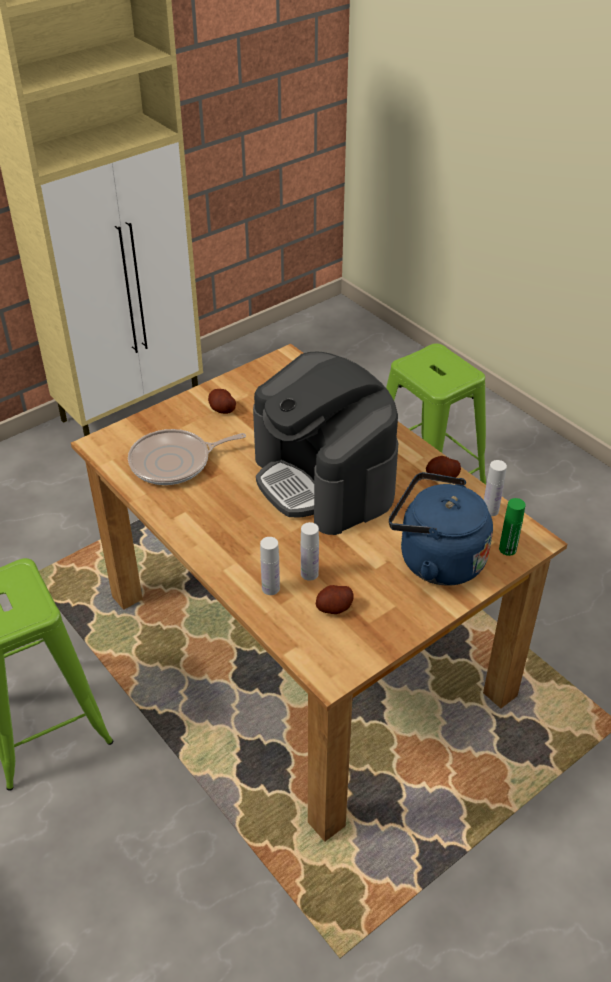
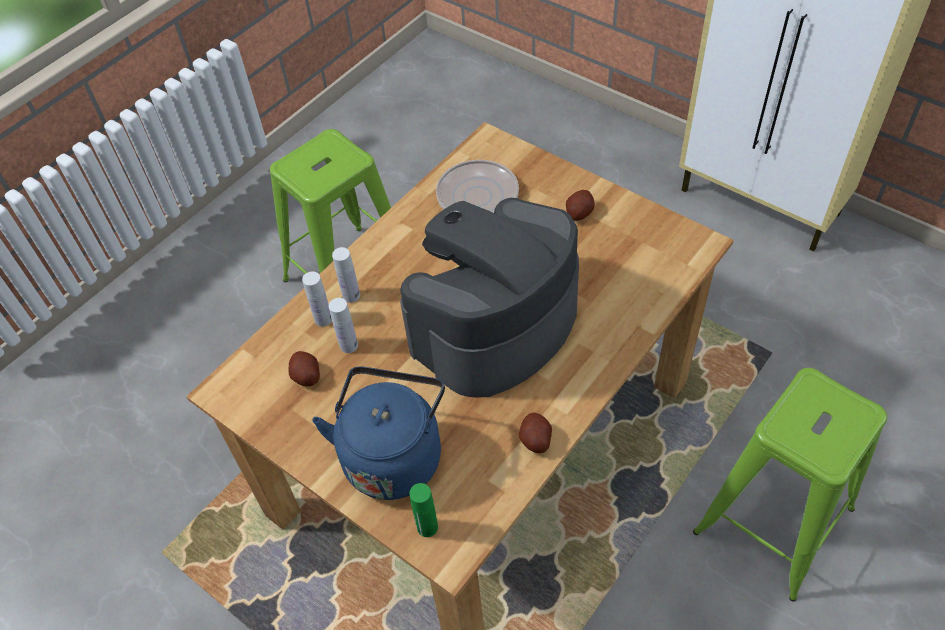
camera: 80 degrees right, 10 degrees up
(490, 510) = (490, 500): white bottle -> white bottle (351, 295)

